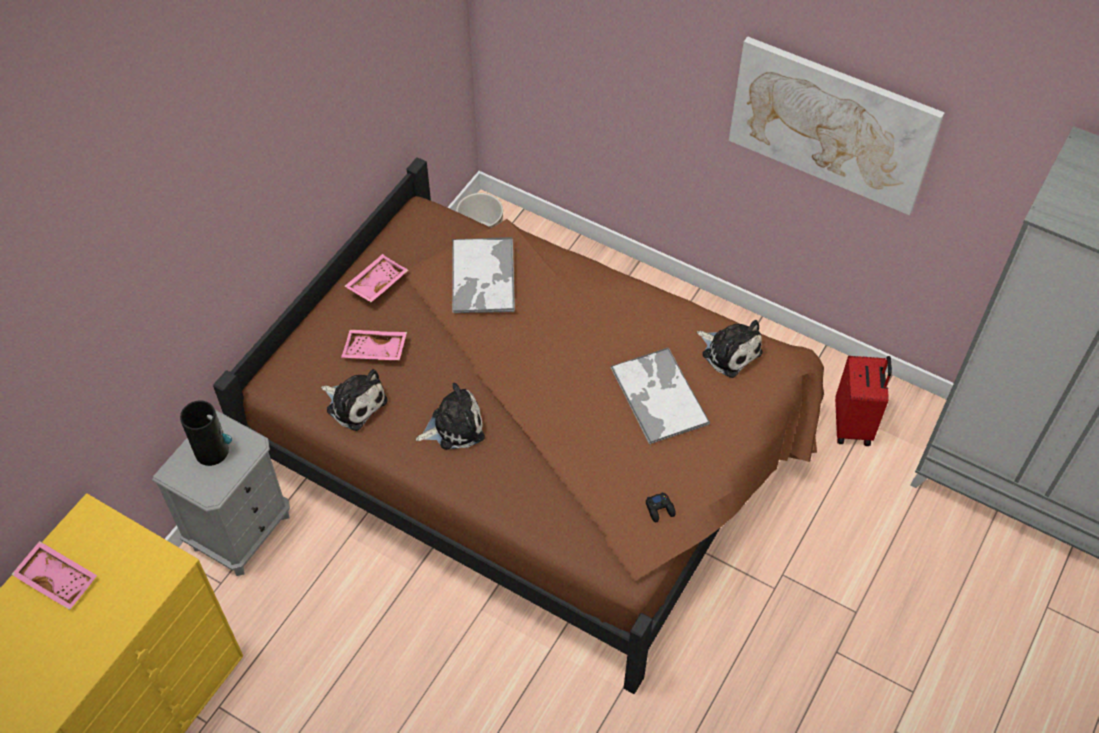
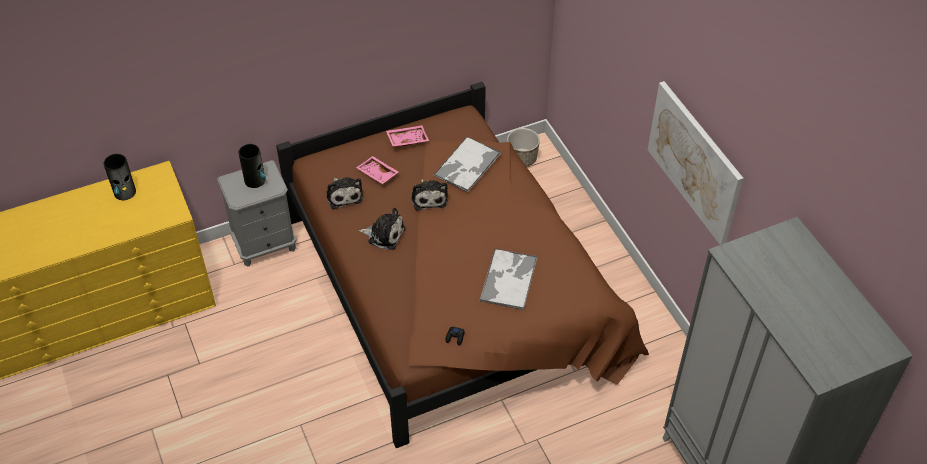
camera: 35 degrees right, 5 degrees down
(58, 578) = (125, 192): pink tray -> vase
(729, 351) = (572, 278): plush toy -> plush toy (429, 197)
(854, 425) = (657, 384): red suitcase -> none

